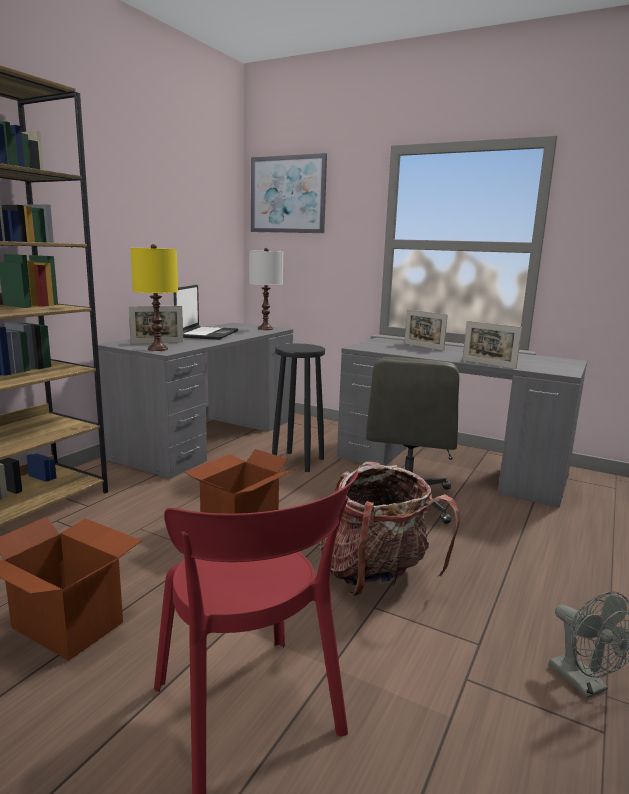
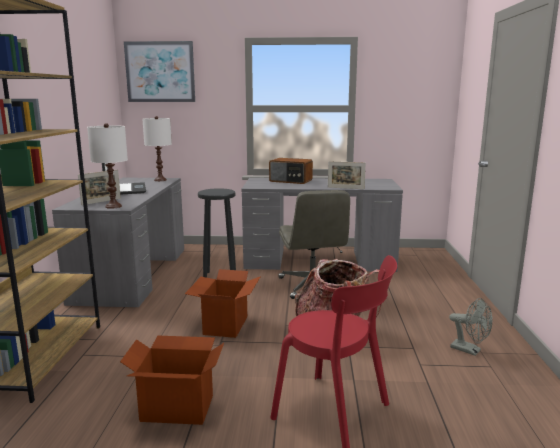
camera: 25 degrees left, 0 degrees up
(157, 349) = (113, 206): yellow table lamp -> white table lamp
(423, 346) = (290, 181): picture frame -> radio

